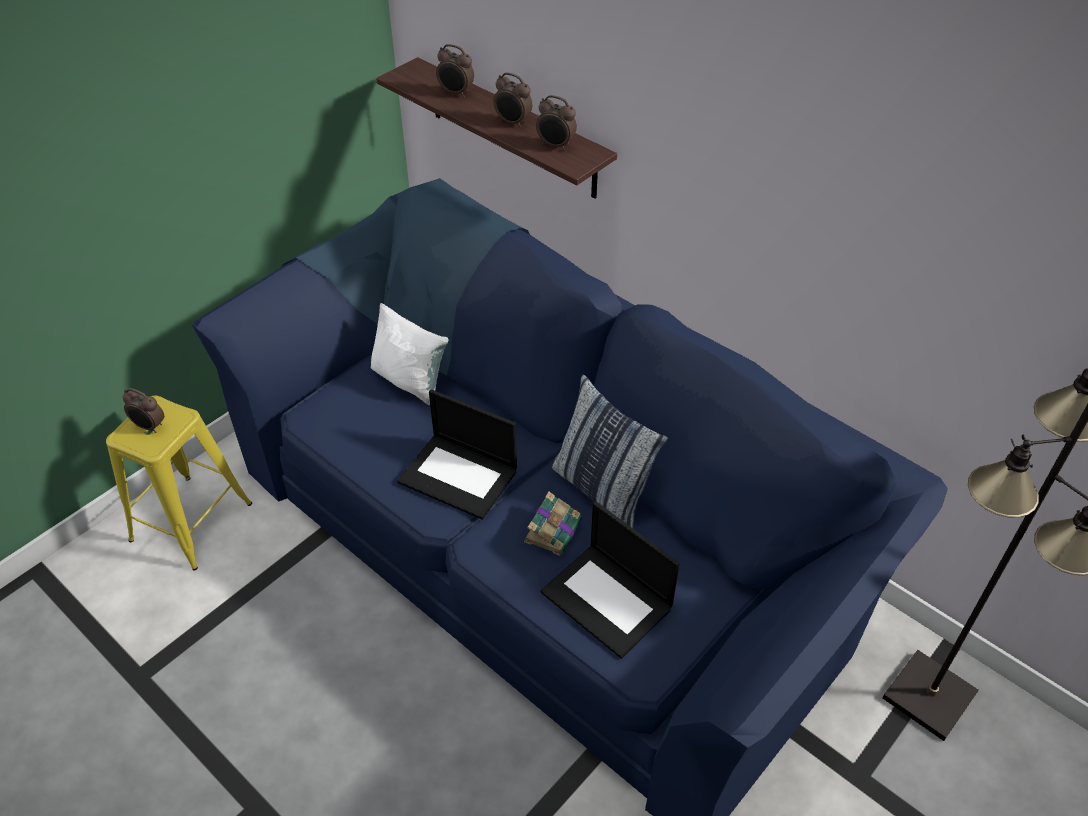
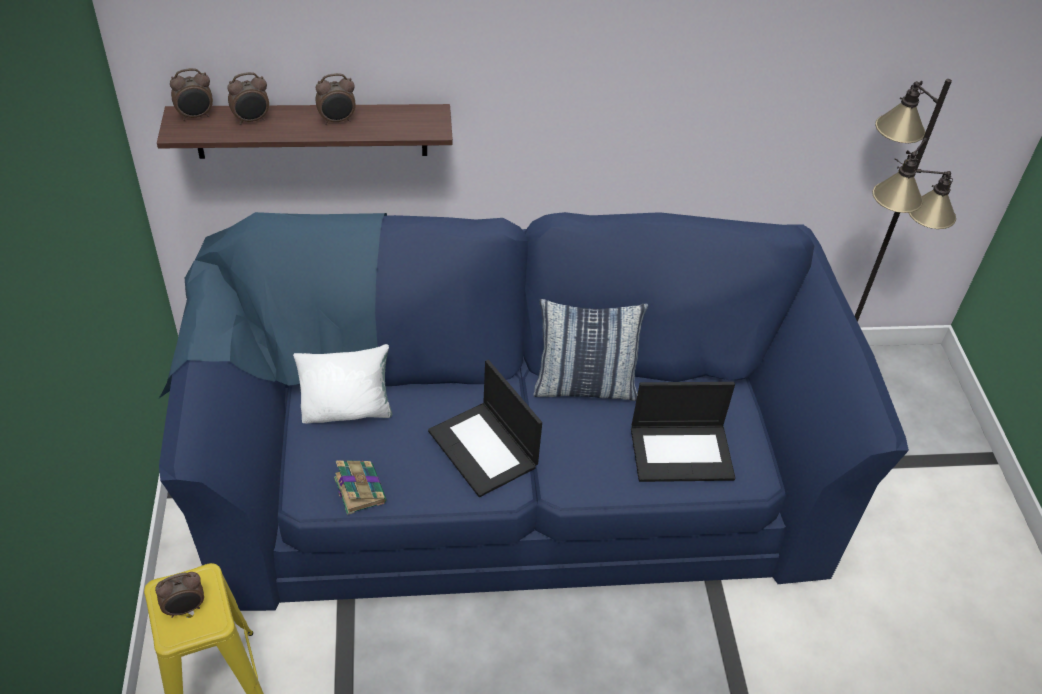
camera: 50 degrees left, 0 degrees up
(460, 476) = (484, 449): laptop -> laptop turned 75 degrees clockwise
(553, 530) = (593, 435): book -> book (359, 489)
(555, 146) = (398, 122): alarm clock -> alarm clock (196, 116)

